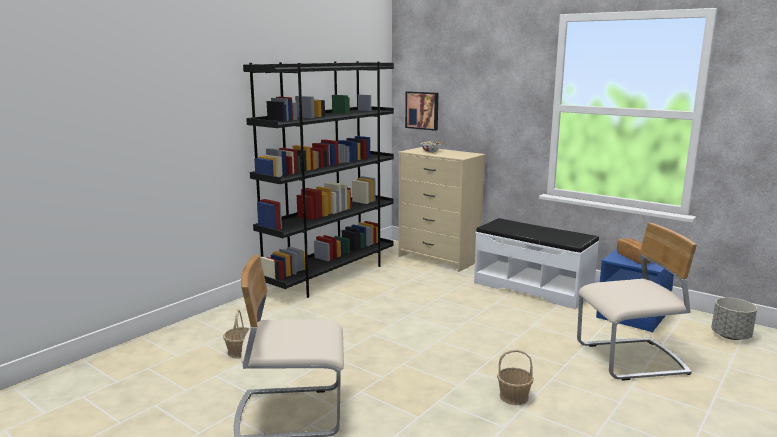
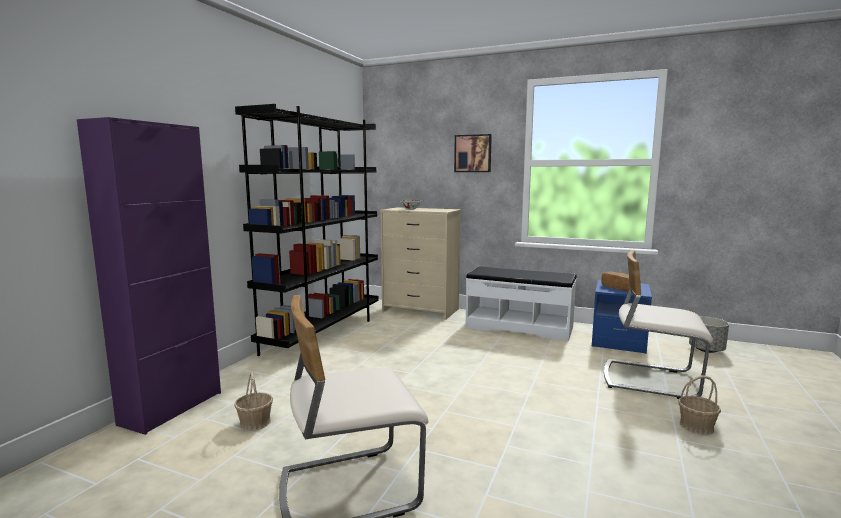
camera: 15 degrees left, 5 degrees down
(181, 331) = (172, 408): none -> purple cabinet
(422, 110) = (396, 173): picture -> picture (473, 153)
(514, 397) = (577, 430): basket -> basket (697, 426)
(631, 360) = (650, 380): beige chair -> beige chair turned 135 degrees counterclockwise

